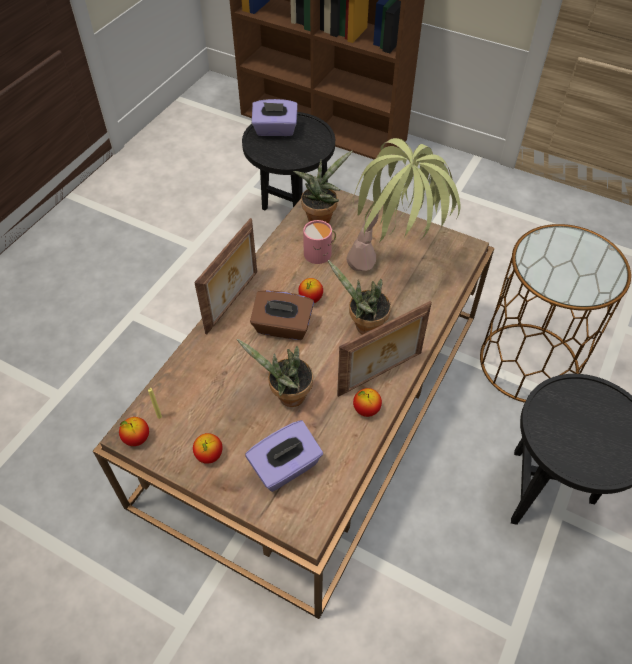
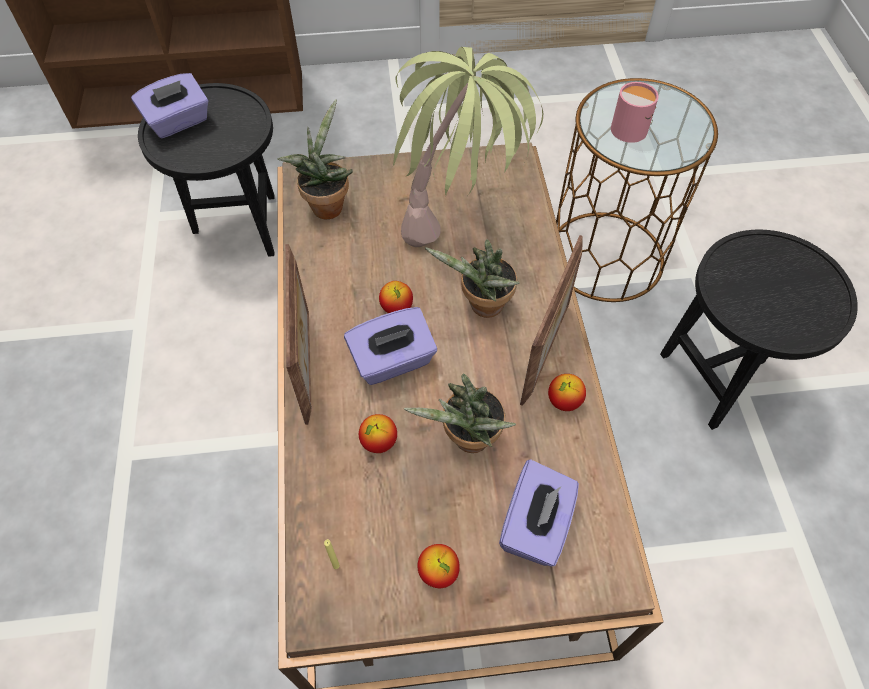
camera: 35 degrees left, 5 degrees up
(137, 438) = (331, 613): apple -> apple (379, 442)
(282, 327) = (392, 361): brown tissue box -> purple tissue box
(320, 253) = (362, 247): pink mug -> pink mug (631, 127)

